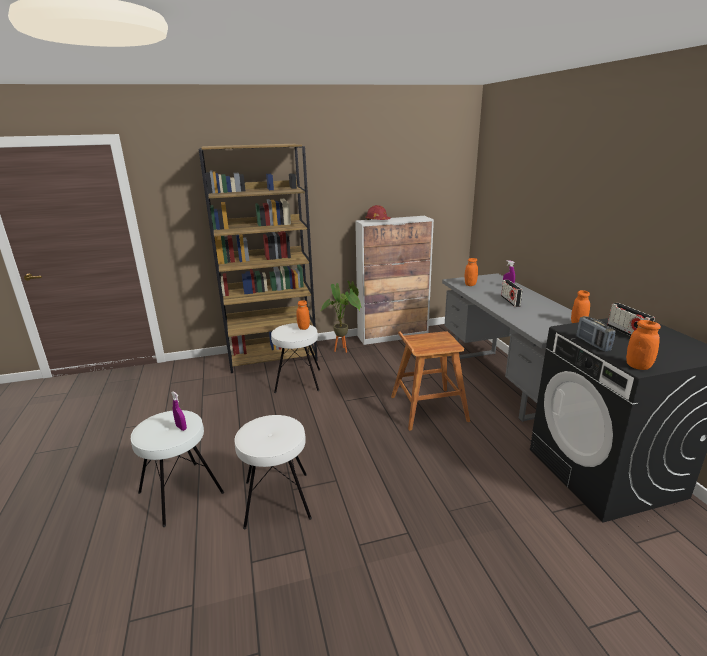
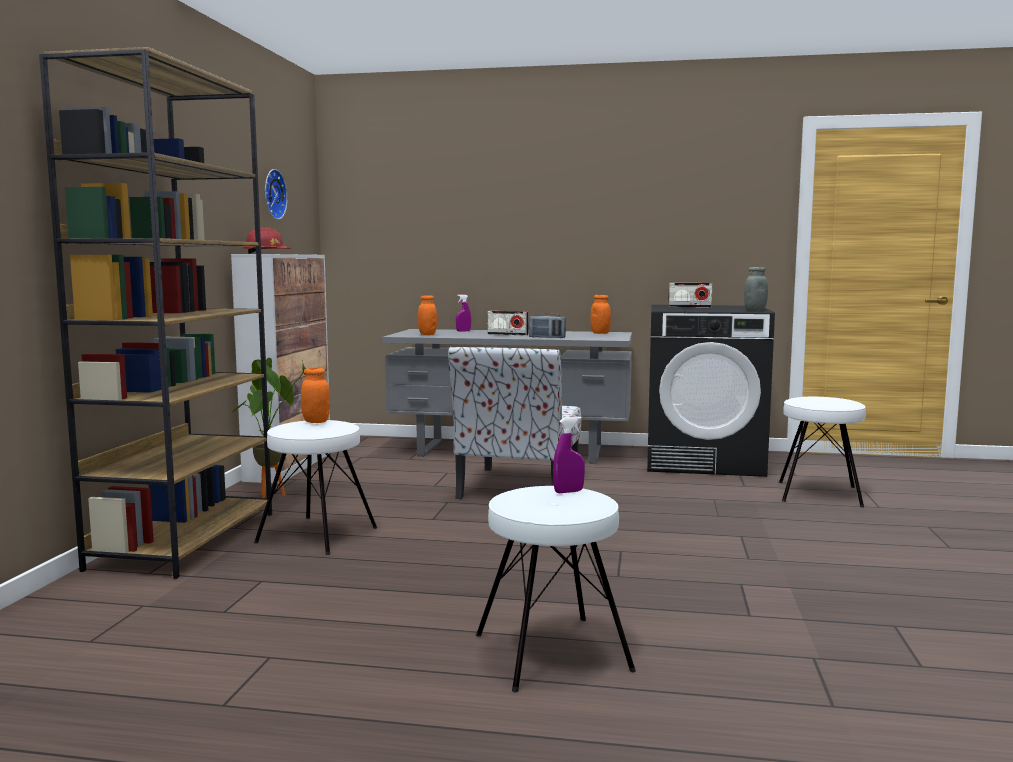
camera: 65 degrees left, 15 degrees down
(277, 499) = (631, 586): white stool -> white stool (818, 493)
(408, 180) = (272, 194): none -> wall clock
(427, 408) = (518, 487): brown stool -> chair
(592, 344) = (703, 310): radio -> radio (547, 337)
(638, 366) = (755, 310): orange jar -> grey jar

